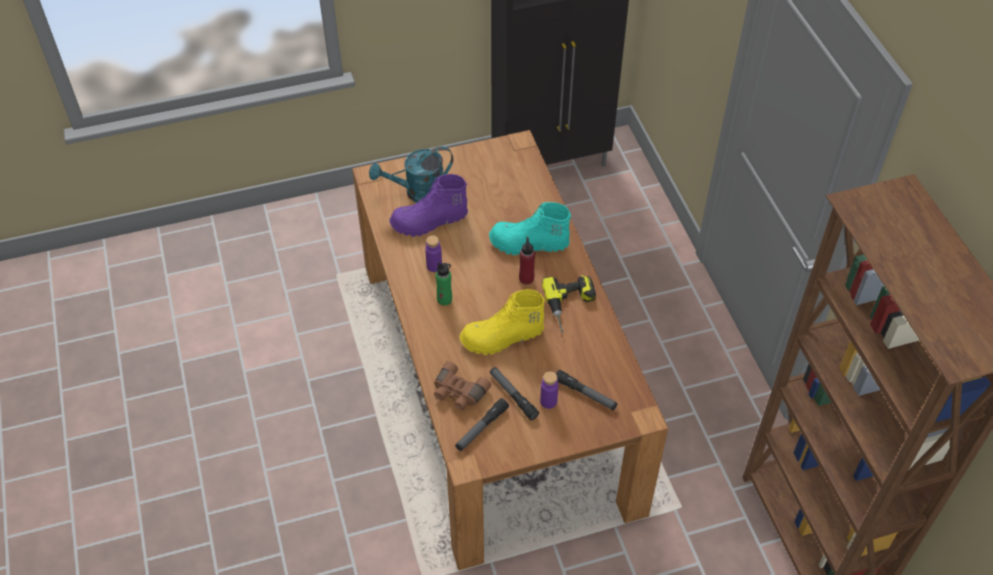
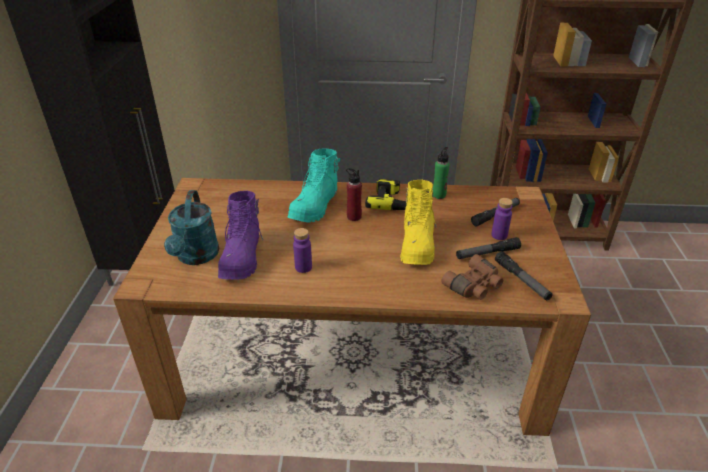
camera: 70 degrees left, 15 degrees down
(444, 299) = (351, 270): green bottle -> green bottle (439, 195)

